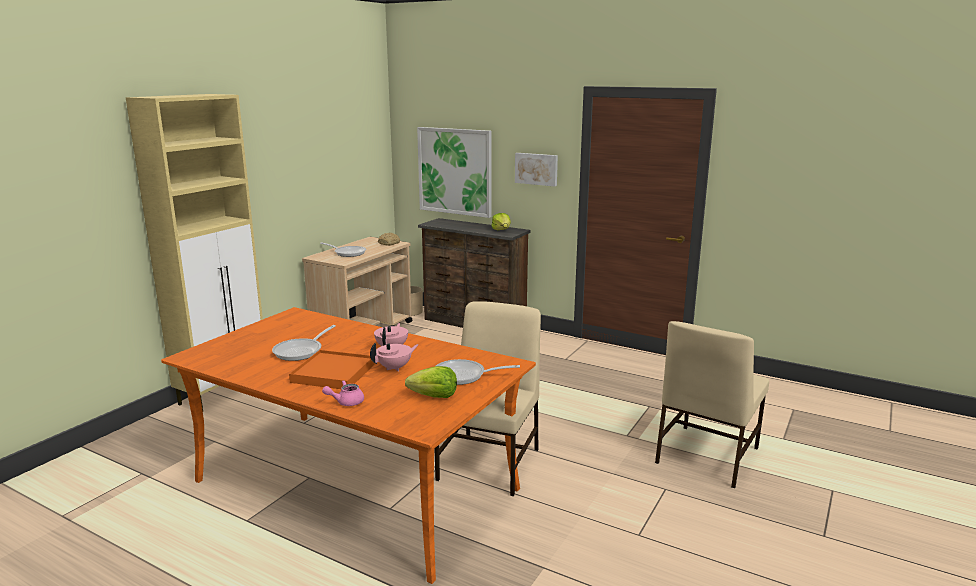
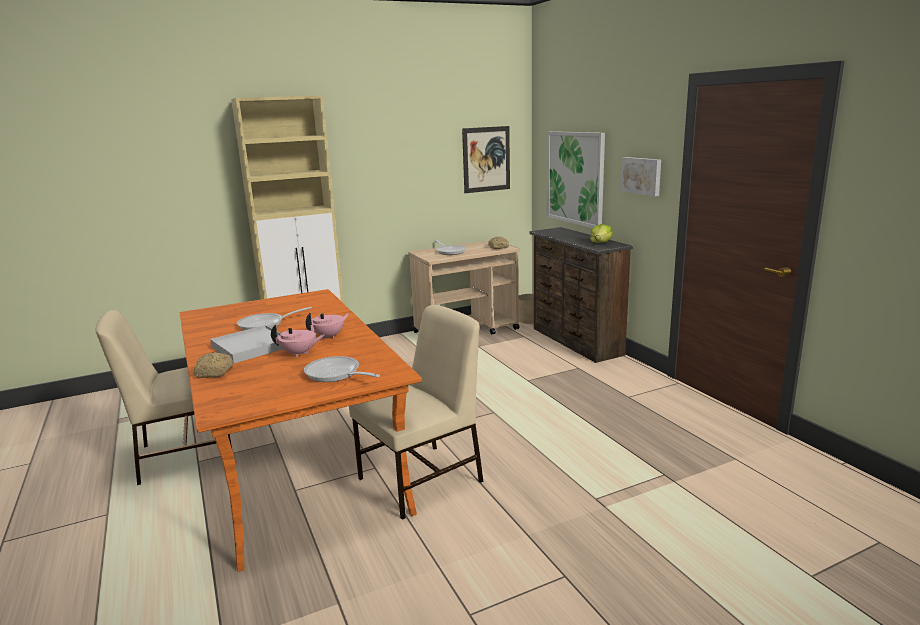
camera: 35 degrees right, 0 degrees up
(333, 373) = (251, 347): orange tray -> white tray
(346, 402) = (214, 373): pink teapot -> bread
(358, 155) = (486, 159): none -> picture
(434, 396) = (279, 386): lettuce -> none
(705, 456) = (665, 557): beige chair -> beige chair (185, 454)

